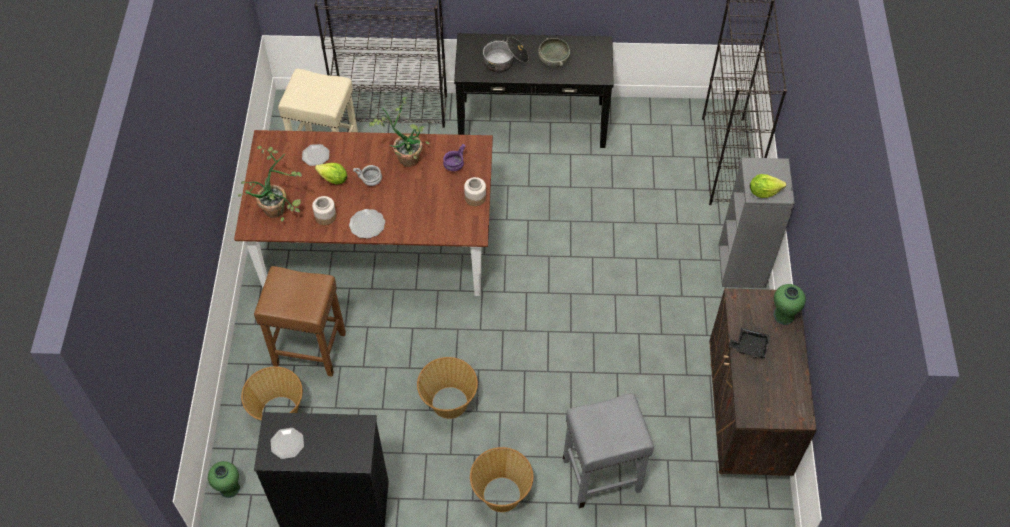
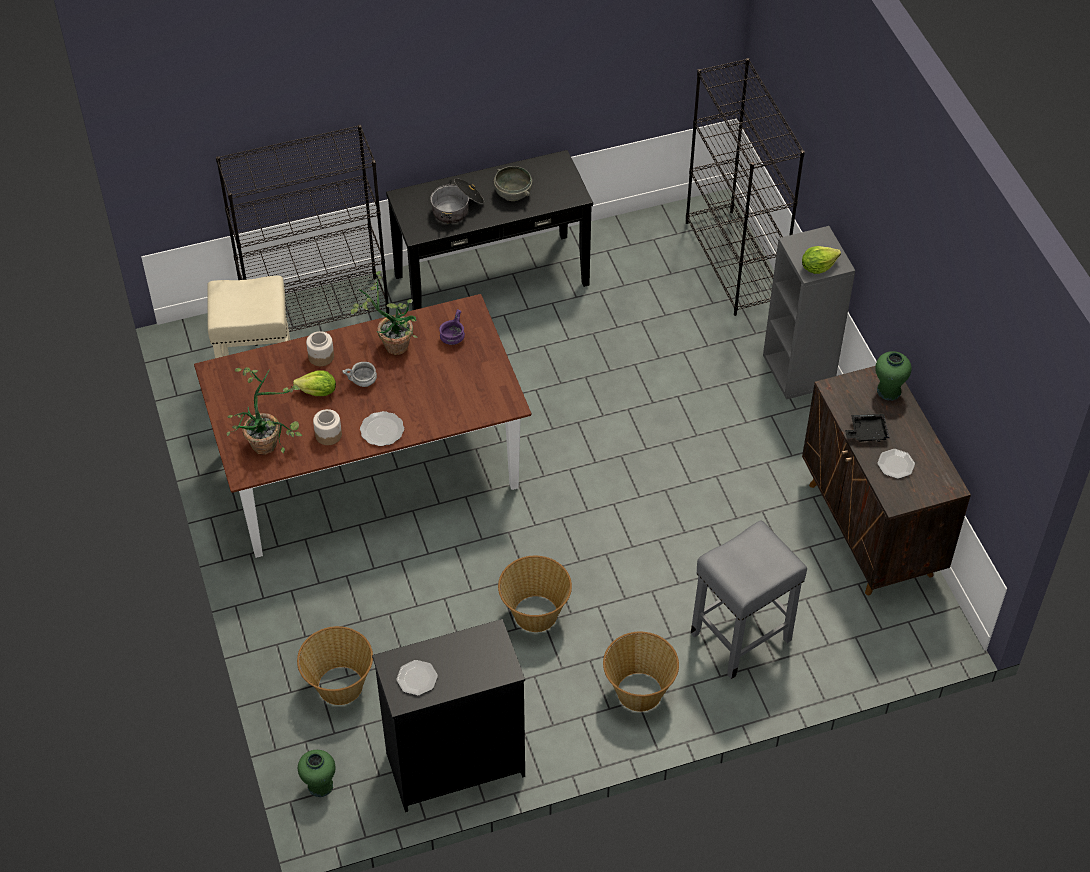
camera: 20 degrees left, 5 degrees down
(308, 349) = (342, 606): brown stool -> none
(316, 156) = (284, 372): plate -> plate (896, 464)
(475, 197) = (493, 366): jar -> jar (321, 356)

